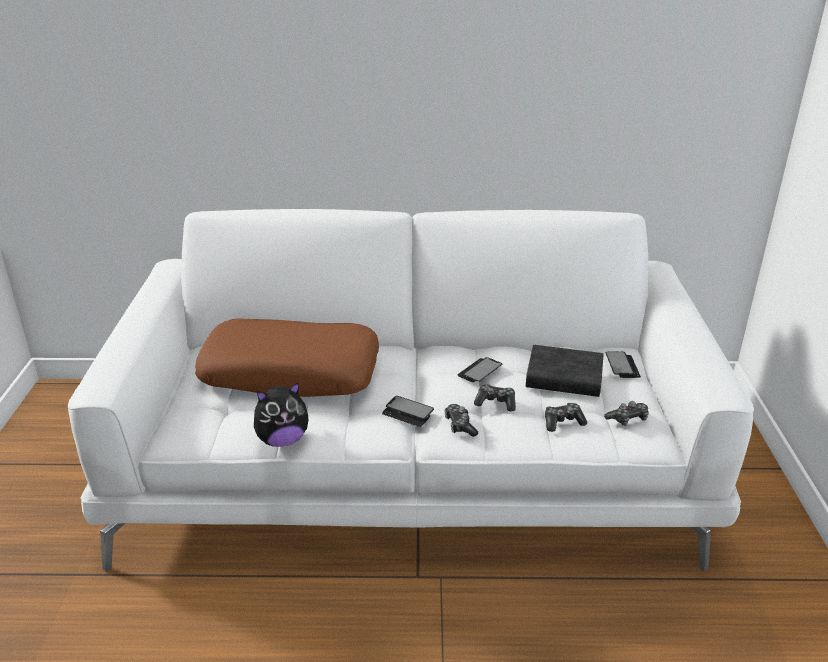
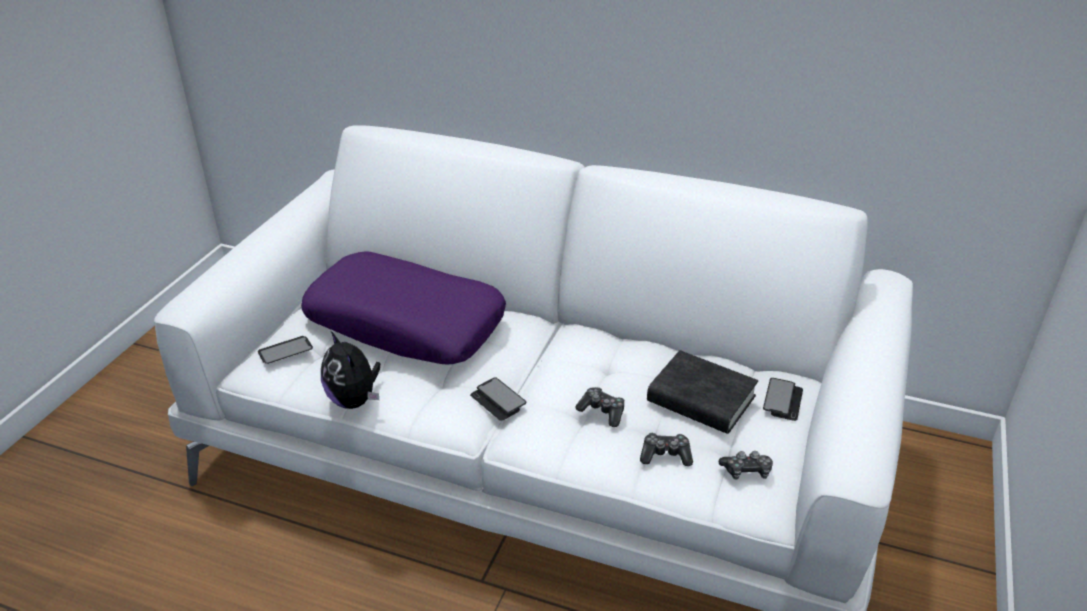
camera: 20 degrees right, 5 degrees up
(282, 440) = (354, 400): plush toy -> plush toy turned 60 degrees clockwise
(291, 372) = (406, 323): brown pillow -> purple pillow
(460, 425) = (545, 430): game controller -> none
(479, 371) = (607, 368): phone -> phone (285, 351)

